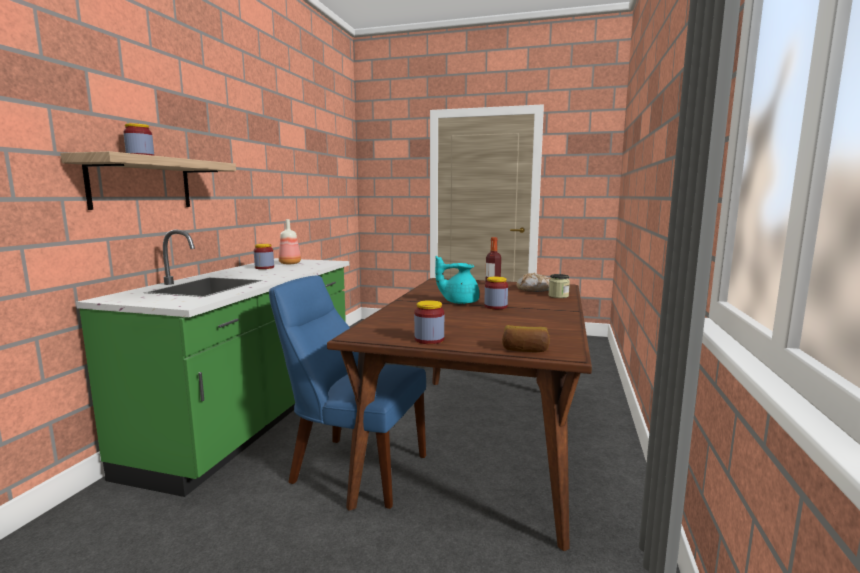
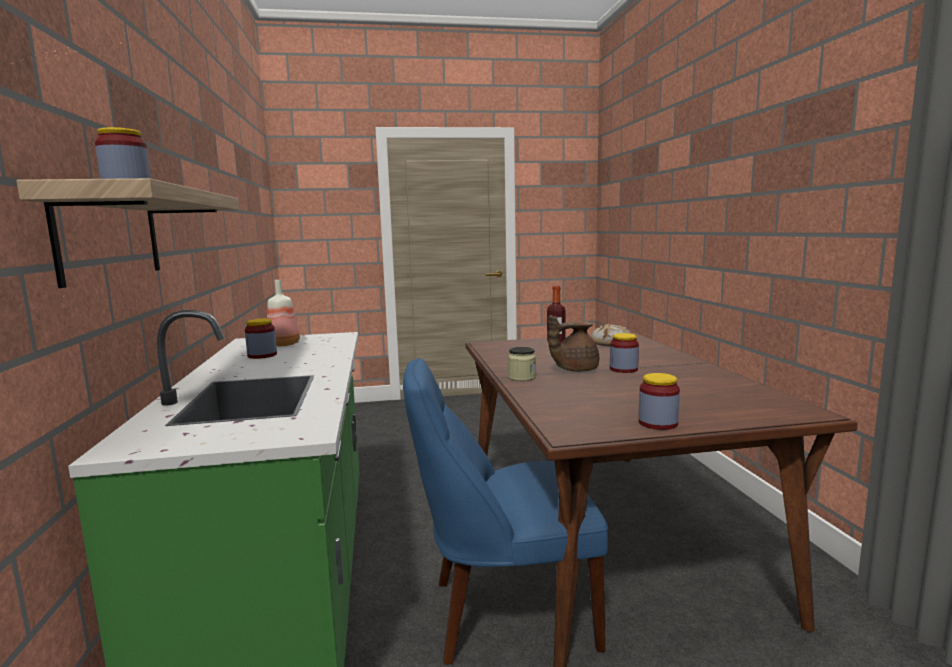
camera: 25 degrees left, 0 degrees up
(459, 302) = (574, 369): turquoise teapot -> brown teapot
(525, 350) = (772, 416): bread -> none
(558, 296) = (651, 348): jar -> jar (522, 377)

